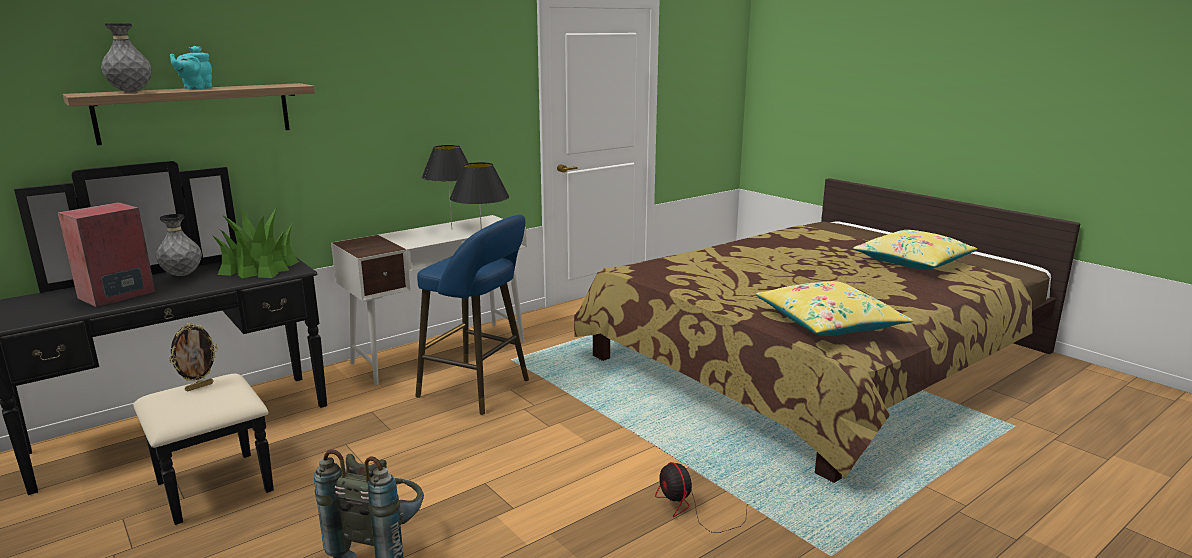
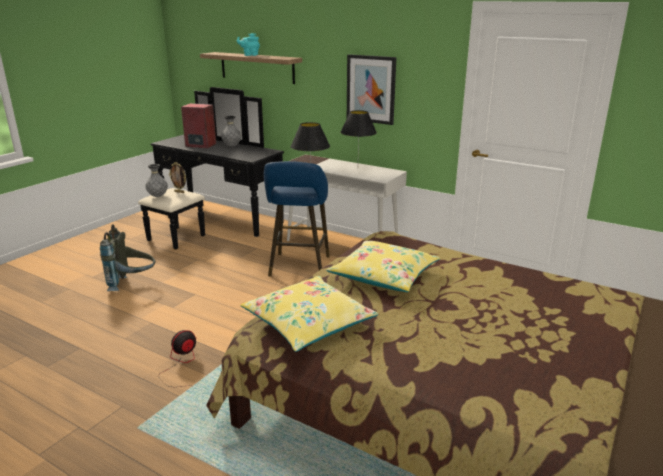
camera: 70 degrees right, 5 degrees up
(131, 92) = (226, 54): grey vase -> grey vase (158, 196)
(259, 268) = (250, 153): potted plant -> none
(426, 116) = (371, 89): none -> picture
(912, 262) = (562, 370): yellow pillow -> yellow pillow (383, 276)

